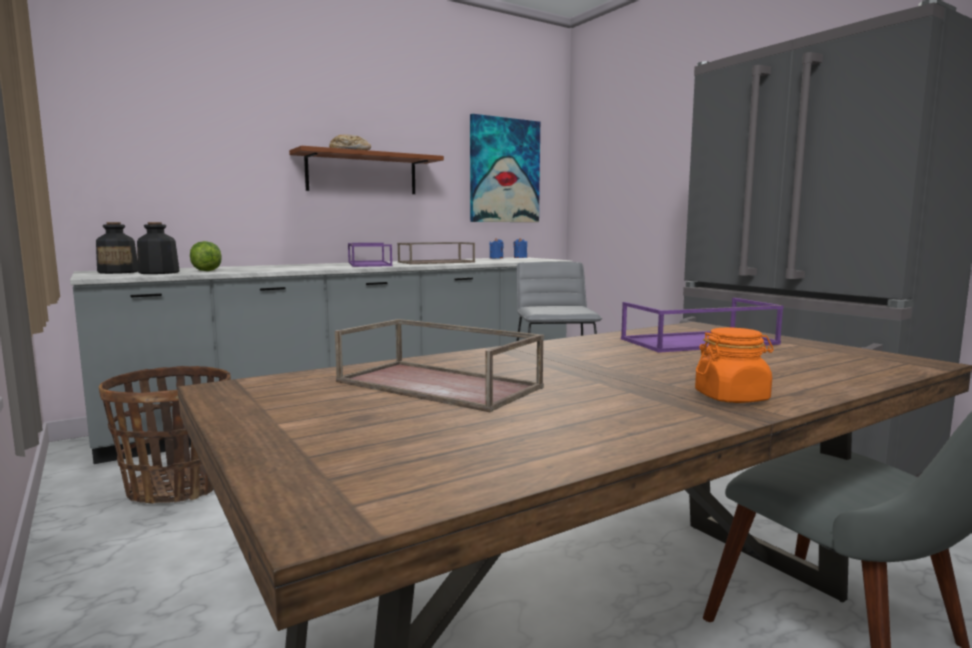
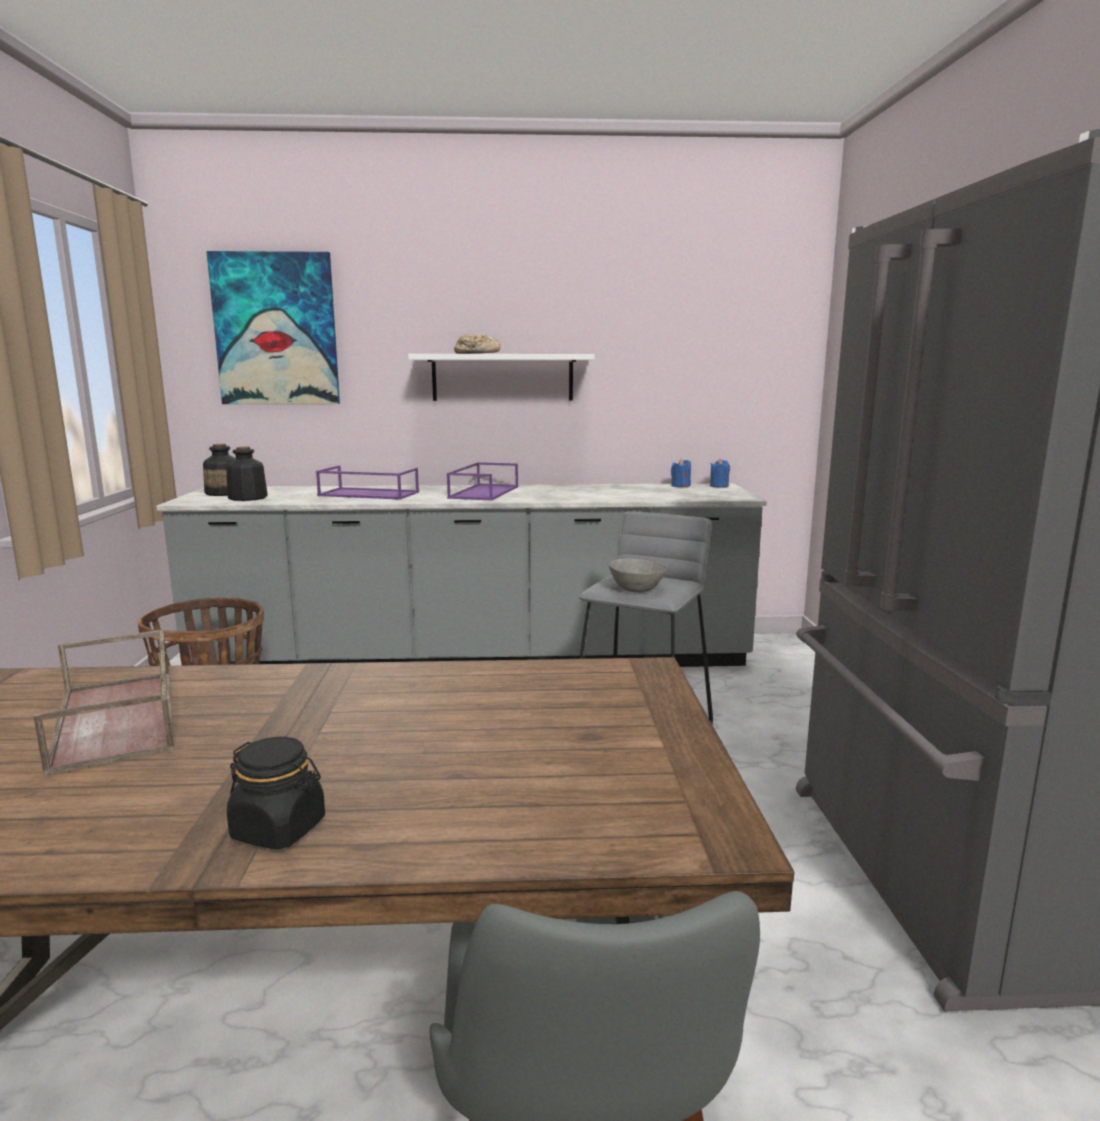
camera: 30 degrees right, 5 degrees up
(205, 271) = (294, 496): lettuce -> none
(362, 173) = (502, 377): brown shelf -> white shelf
(436, 262) = (571, 493): brown tray -> none
(504, 170) = (711, 363): picture -> picture (276, 329)
(562, 310) = (637, 589): none -> grey bowl
(698, 342) = (548, 707): purple tray -> purple tray (367, 494)
(732, 397) = (279, 829): orange jar -> black jar

